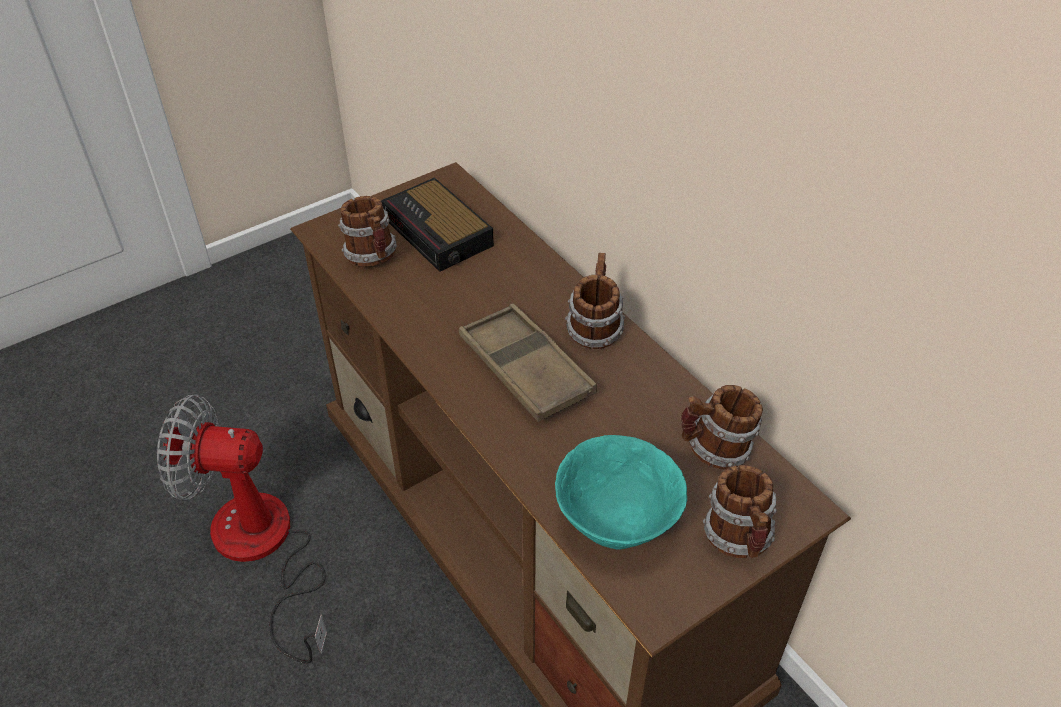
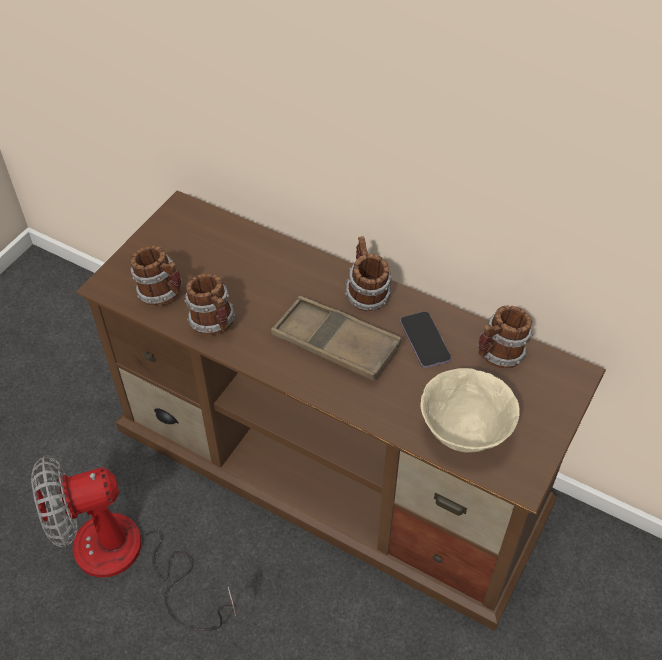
camera: 25 degrees left, 5 degrees up
(439, 233) = (202, 256): alarm clock -> none
(616, 524) = (464, 433): turquoise bowl -> beige bowl
(632, 402) = (425, 341): none -> phone
(739, 539) = (547, 412): mug -> mug (214, 324)

